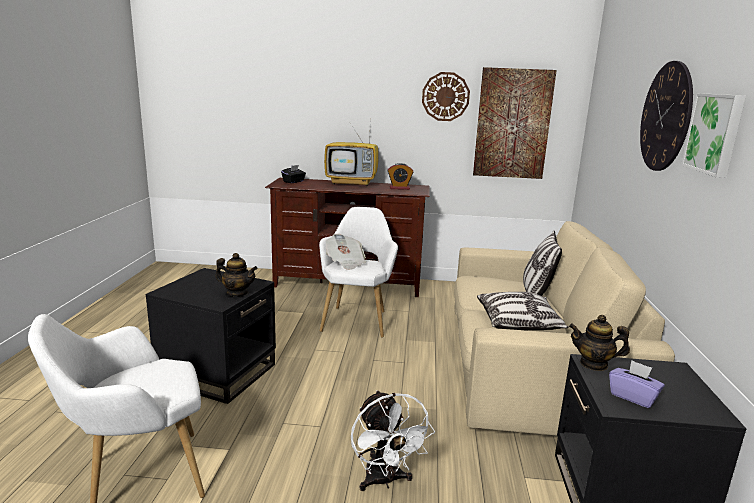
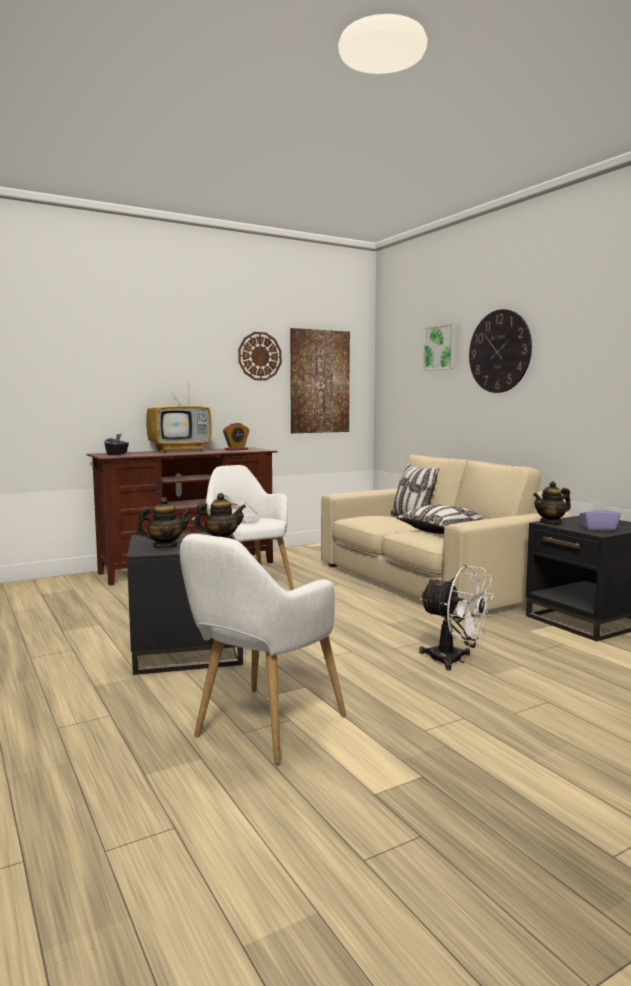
camera: 35 degrees left, 10 degrees down
(189, 289) = (165, 546): none -> teapot
(715, 133) = (564, 351): picture -> picture (441, 348)

